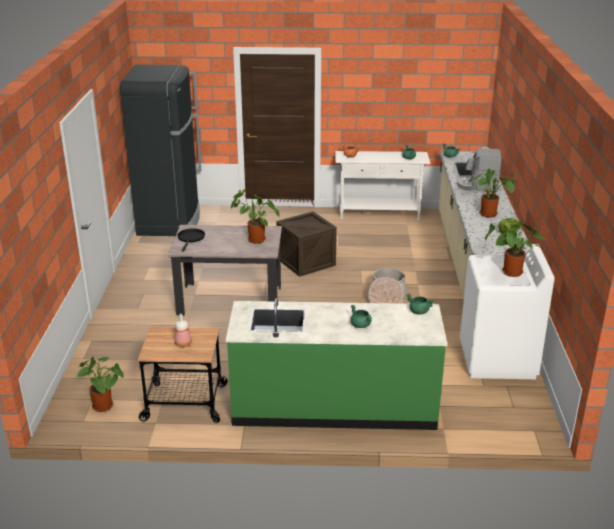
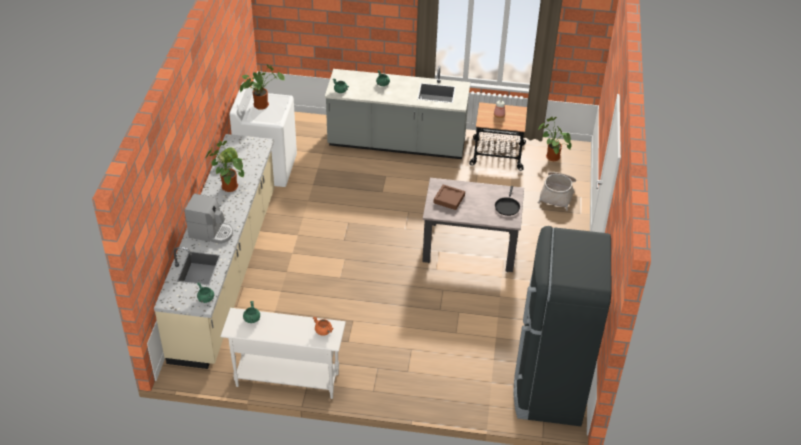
camera: 175 degrees left, 15 degrees up
(254, 240) = (449, 199): potted plant -> brown tray
(306, 262) = (393, 295): crate -> none
(334, 406) = (396, 144): green counter -> grey counter
(386, 298) = (328, 237): basket -> basket (557, 194)

